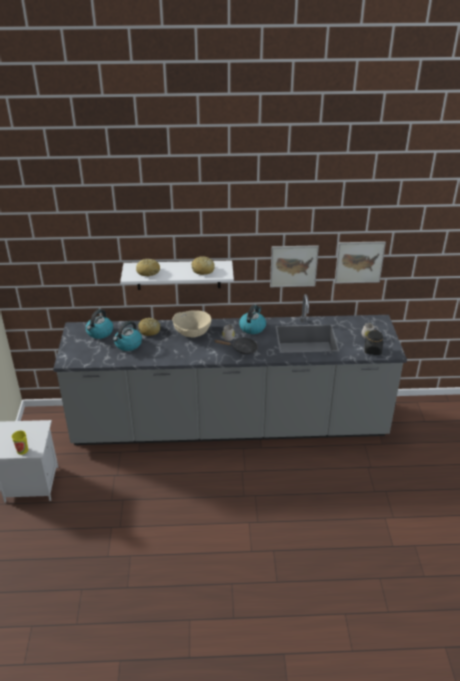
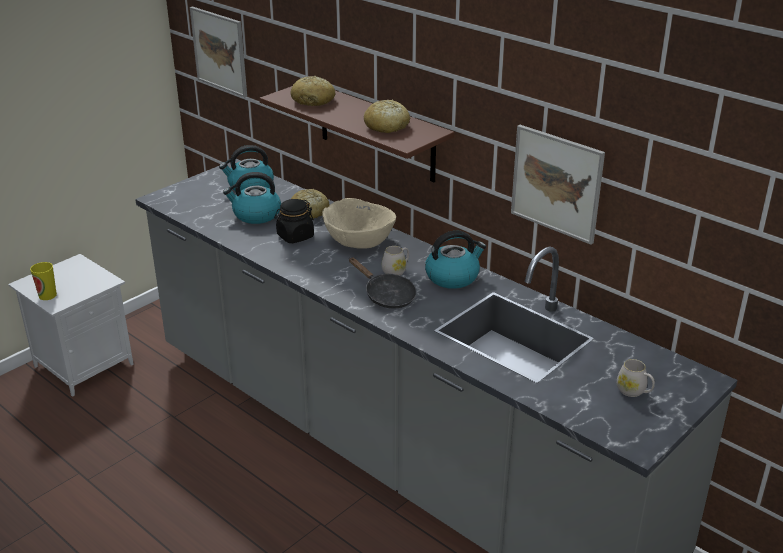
camera: 45 degrees right, 5 degrees down
(178, 275) = (376, 132): white shelf -> brown shelf
(359, 262) = (686, 223): picture -> picture (219, 51)
(373, 350) = (601, 417): black jar -> black jar (295, 236)

